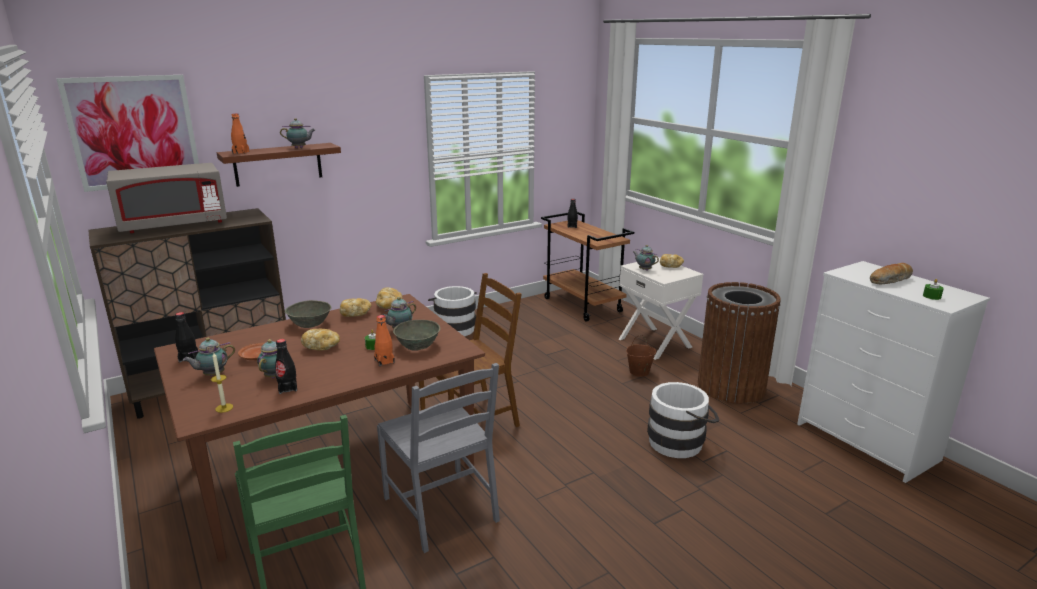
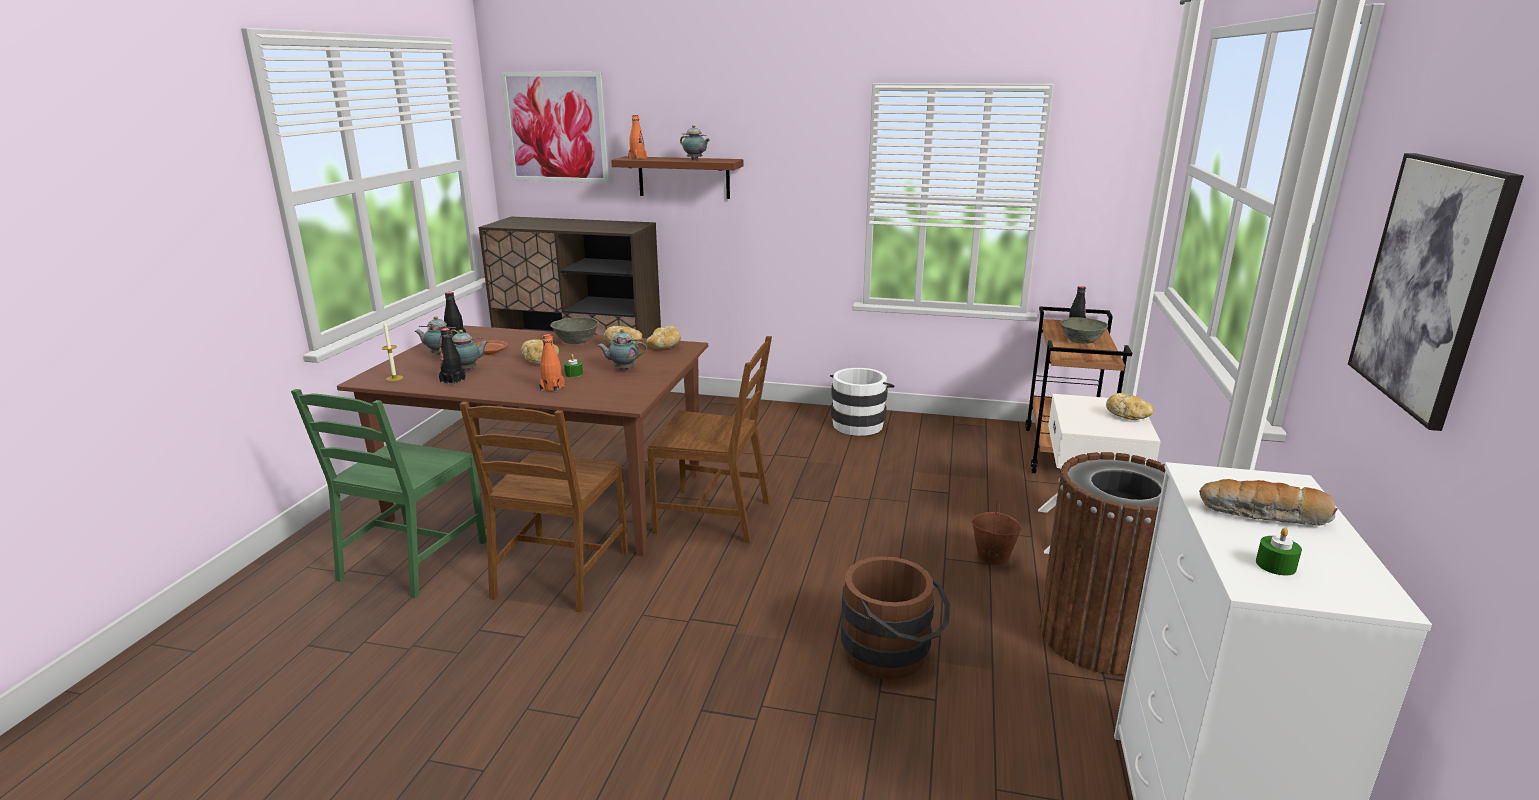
camera: 45 degrees right, 0 degrees up
(174, 225) = (563, 223): grey microwave -> none
(417, 345) = (604, 386): grey bowl -> grey bowl (1080, 340)
(442, 509) = (560, 575): grey chair -> brown chair
(644, 269) = (1074, 408): teapot -> none
(680, 442) = (892, 655): white bucket -> brown bucket
(925, 165) = (1428, 285): none -> picture

